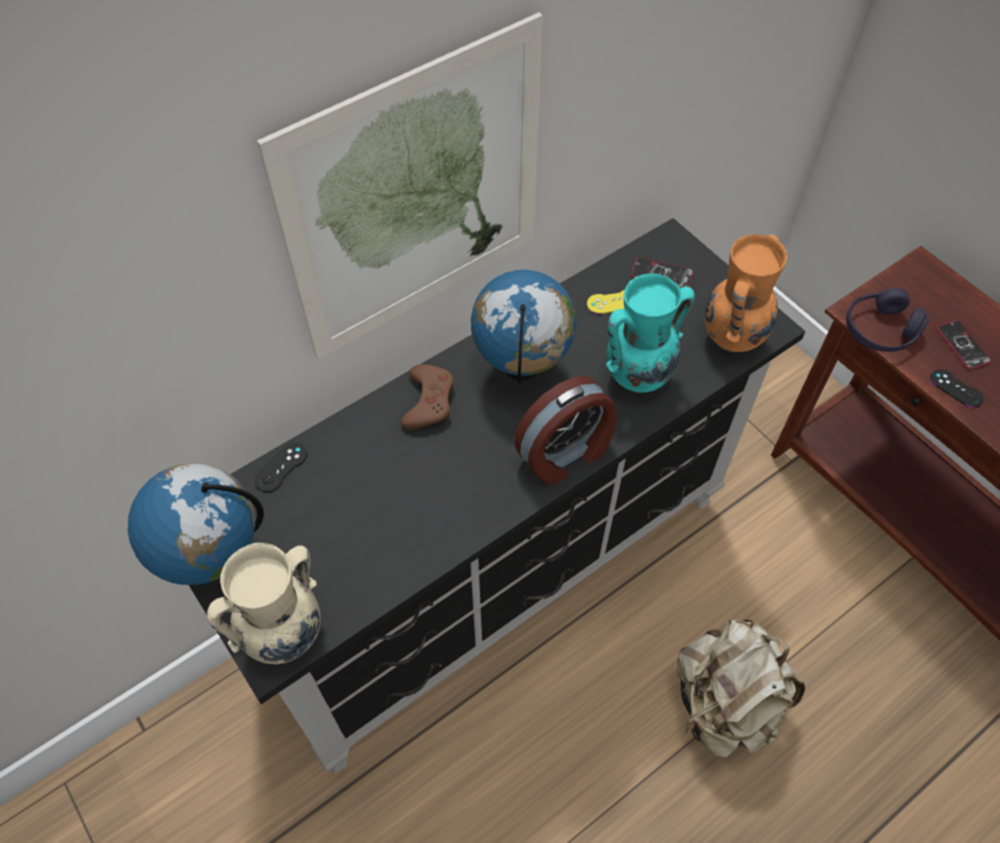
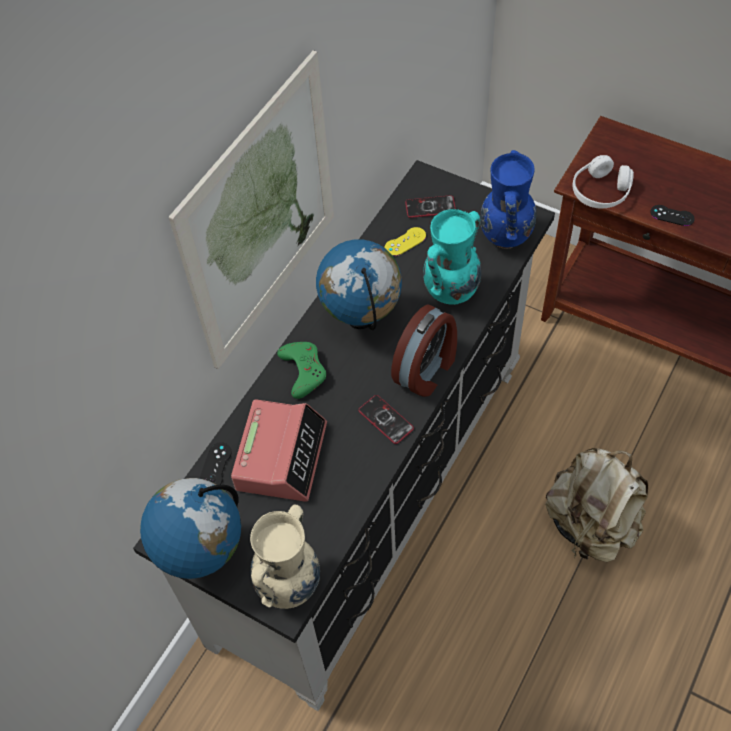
camera: 20 degrees left, 0 degrees up
(355, 485) = (281, 456): none -> alarm clock
(429, 401) = (303, 371): brown game controller -> green game controller
(731, 339) = (505, 238): orange vase -> blue vase
(880, 330) = (600, 192): purple headphones -> white headphones
(962, 345) = (663, 181): phone -> phone (386, 420)

